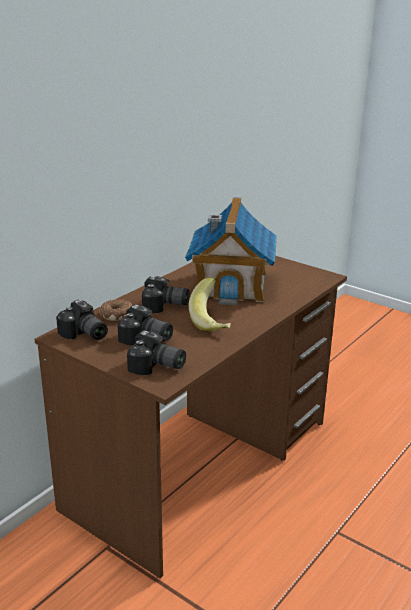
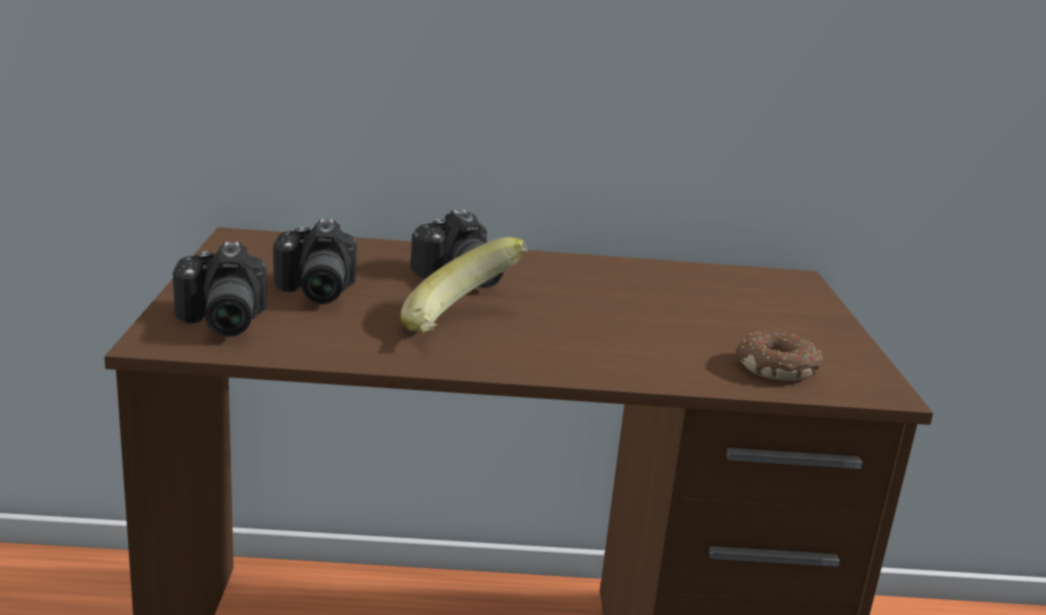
camera: 50 degrees right, 5 degrees down
(84, 335) = (268, 250): camera -> none
(116, 314) = (371, 254): donut -> donut (778, 368)
(231, 285) = (640, 309): toy house -> none

